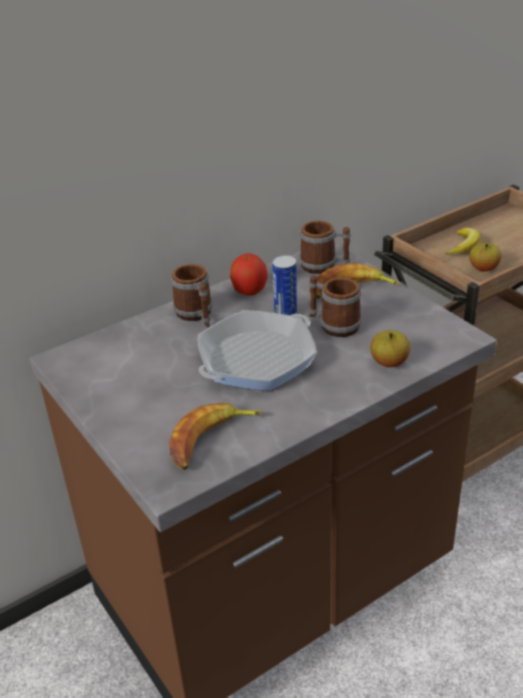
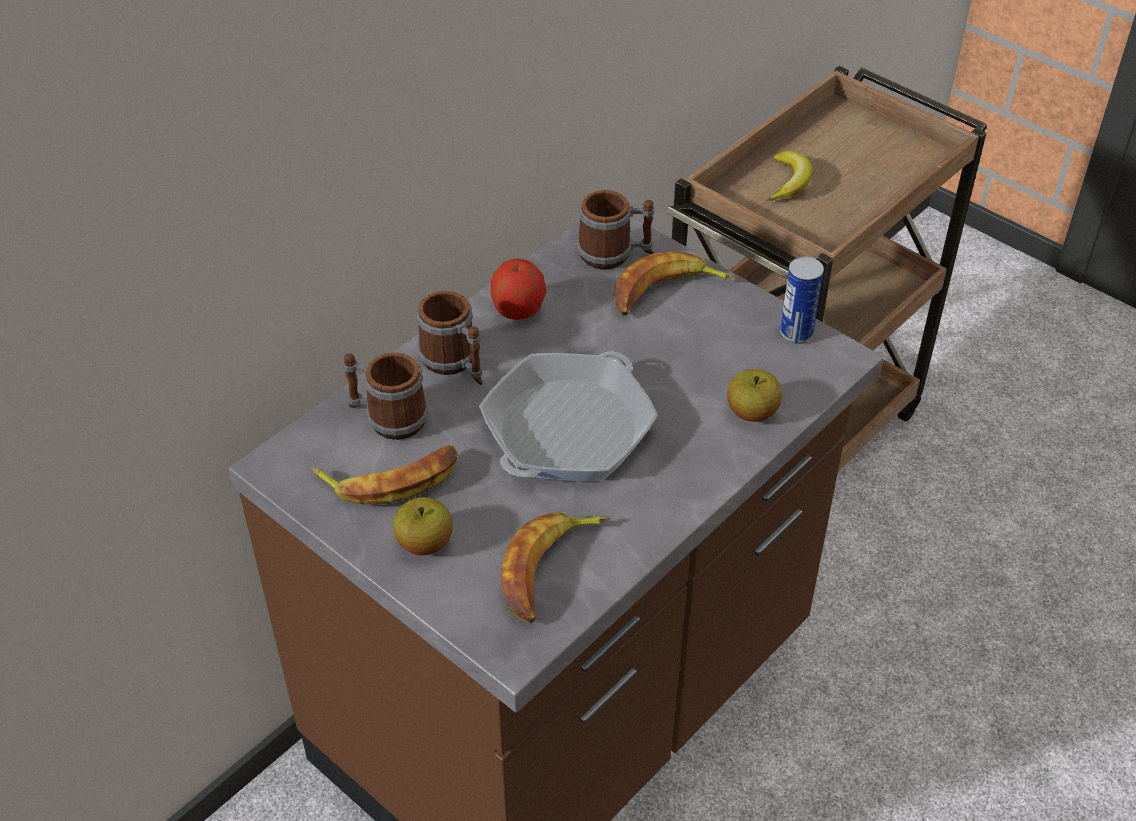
camera: 15 degrees left, 10 degrees up
(128, 375) = (391, 479): none -> banana
(286, 313) = (584, 345): can -> can (796, 333)
(333, 324) = (657, 357): mug -> mug (387, 417)
(483, 269) = (825, 220): apple -> apple (424, 543)

